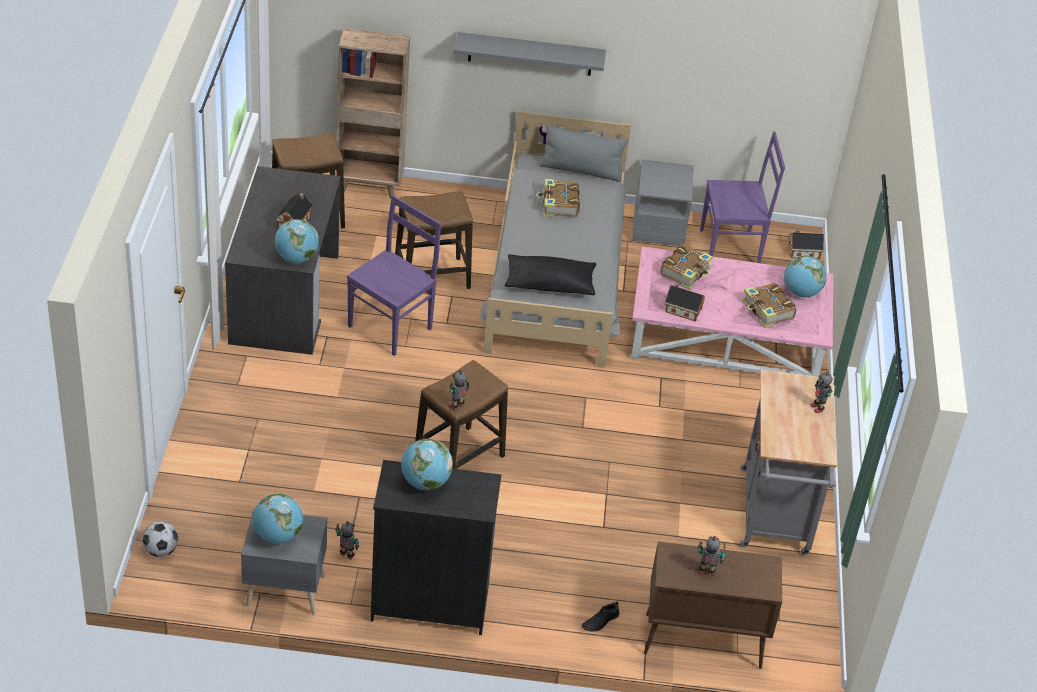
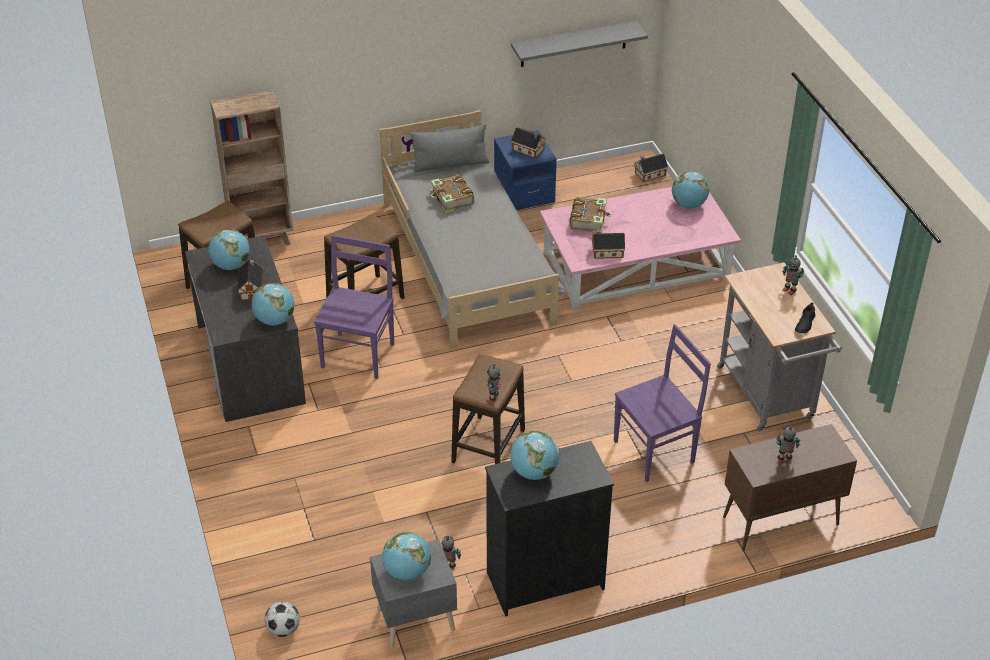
camera: 20 degrees left, 0 degrees up
(290, 194) = (231, 265): none -> globe
(530, 54) = (382, 74): grey shelf -> grey shelf (573, 44)
(549, 284) = (488, 268): black pillow -> none
(600, 621) = (691, 538): black shoe -> black shoe (804, 324)
(658, 227) = (524, 192): grey nightstand -> blue nightstand
(669, 182) = (529, 150): none -> toy house
(731, 248) = (593, 190): purple chair -> purple chair (656, 451)
(767, 311) = (673, 229): book -> none

